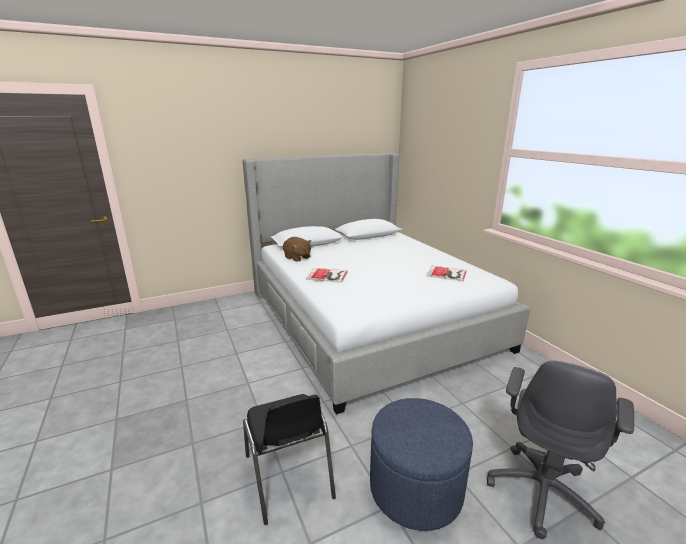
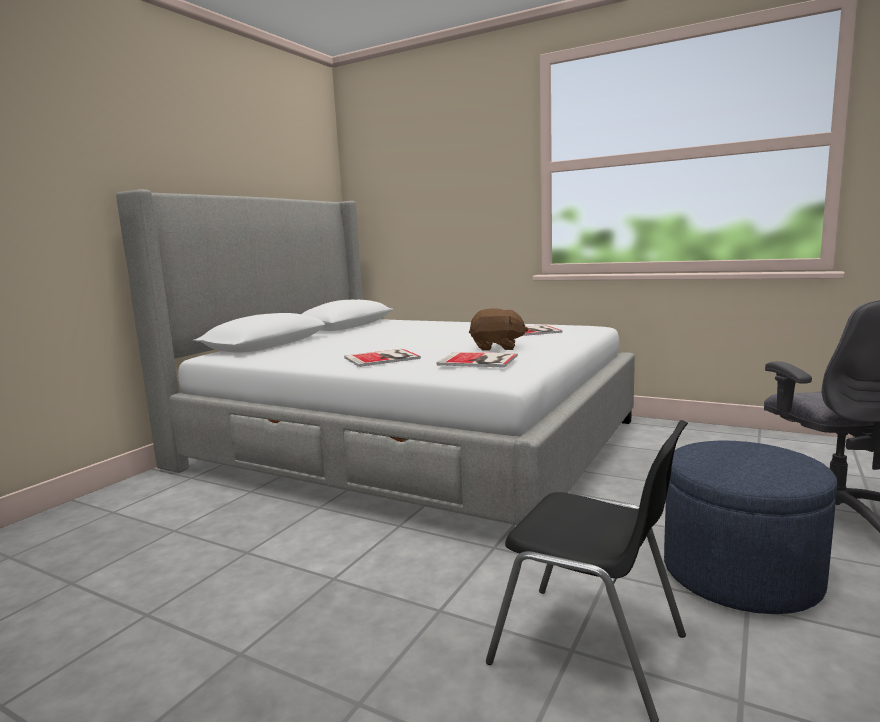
camera: 35 degrees left, 10 degrees down
(297, 257) = (285, 356): brown plush toy -> brown plush toy (497, 347)
(358, 296) = (479, 360): none -> book

